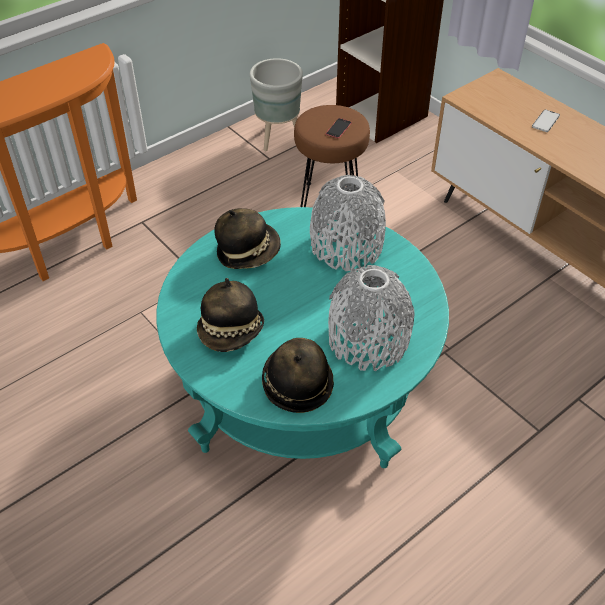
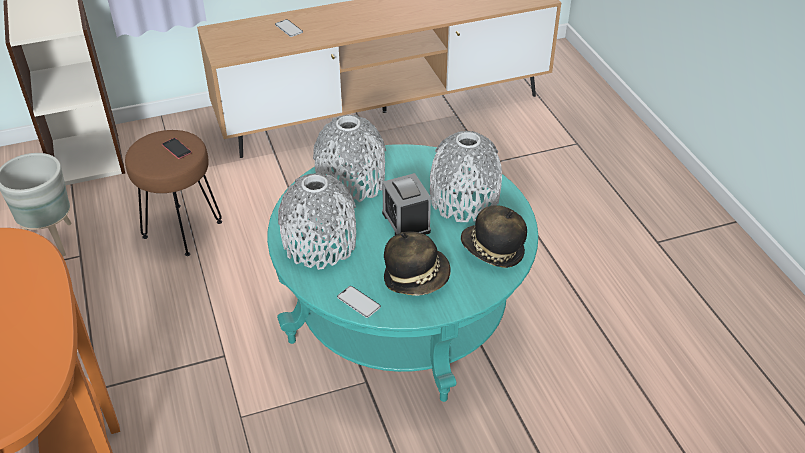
camera: 70 degrees left, 5 degrees down
(182, 300) = (358, 302): none -> phone
(248, 251) = (320, 244): hat -> grey vase
(309, 303) = (406, 222): none -> alarm clock

